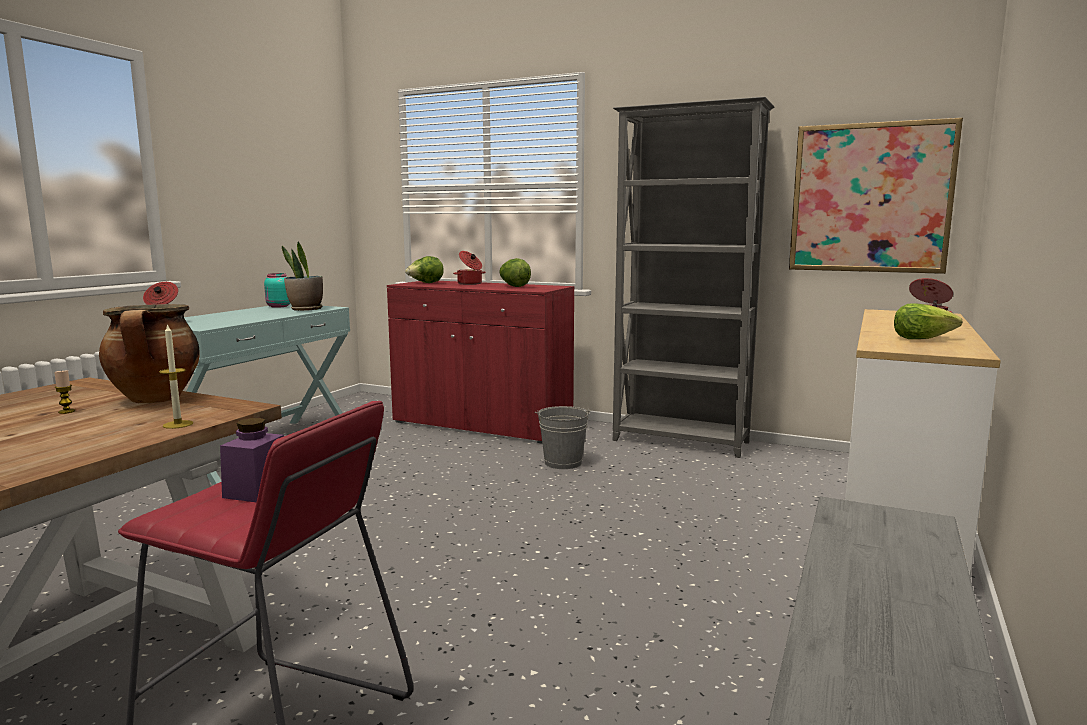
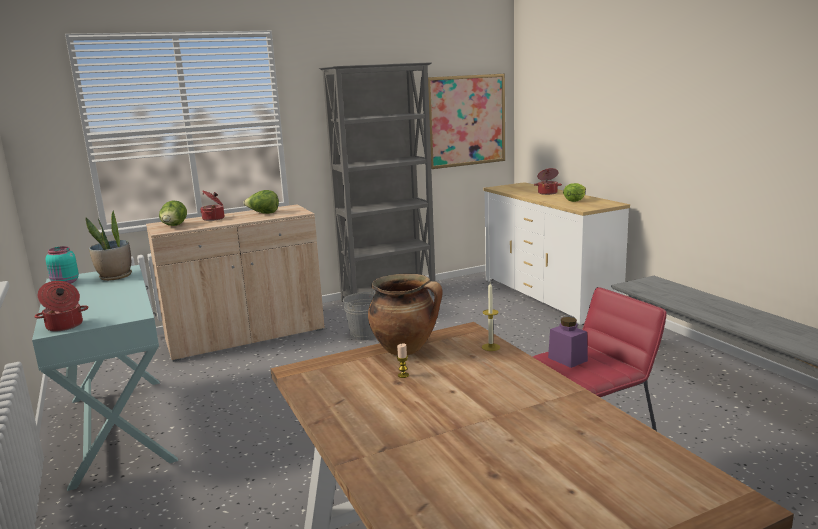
camera: 50 degrees left, 5 degrees up
(482, 424) = (245, 336): red cabinet -> beige cabinet

